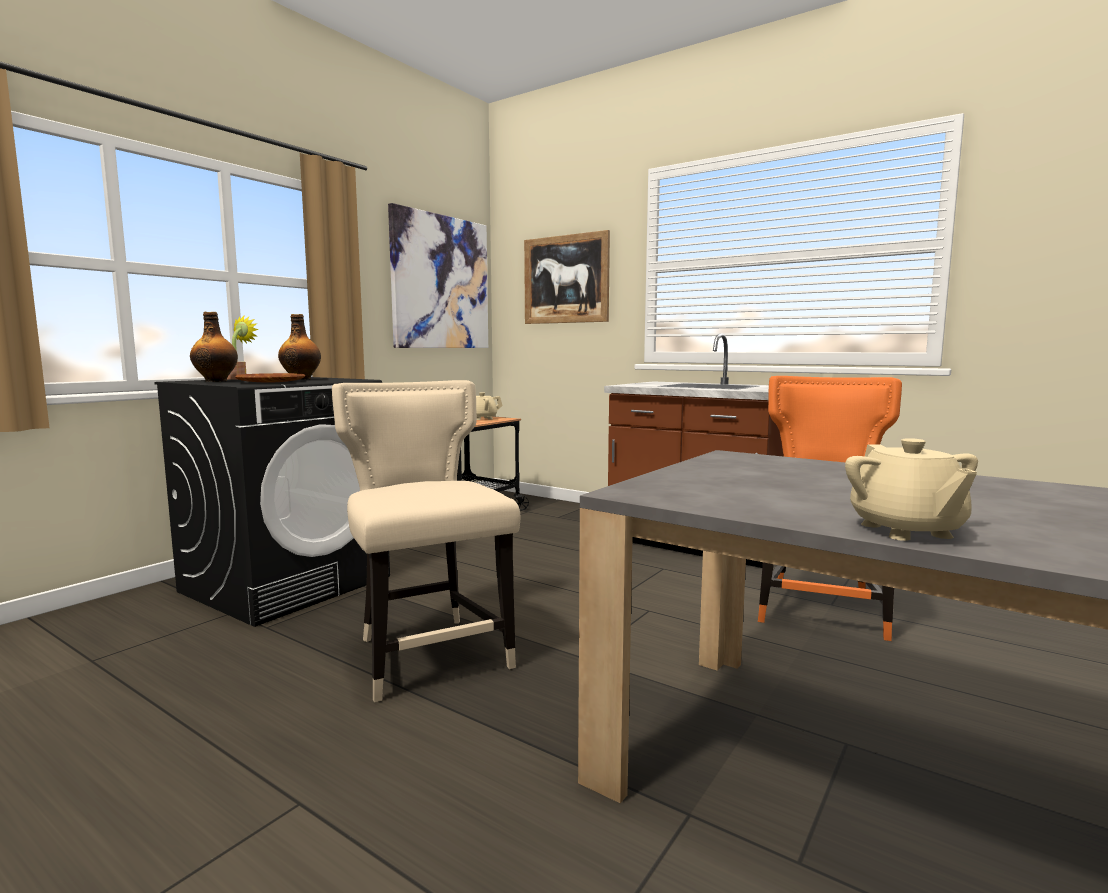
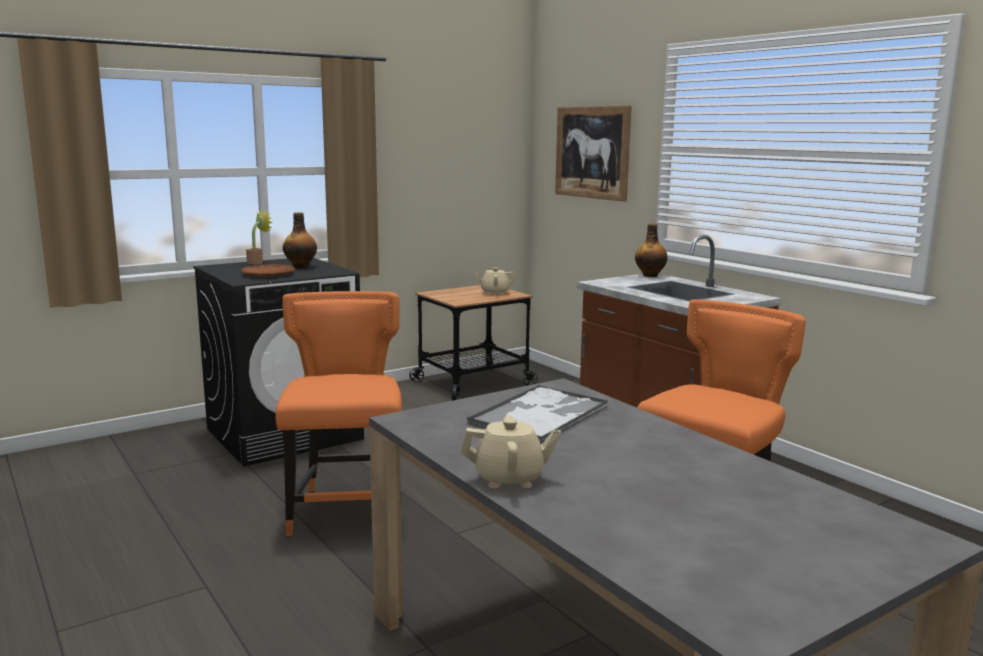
camera: 20 degrees right, 5 degrees up
(216, 381) = (235, 268): bottle -> bottle (650, 275)
(429, 654) = (346, 508): beige chair -> orange chair
(441, 282) = (468, 154): picture -> none
(772, 475) = (540, 415): none -> tray
(905, 530) = (509, 479): beige teapot -> beige teapot turned 105 degrees counterclockwise

